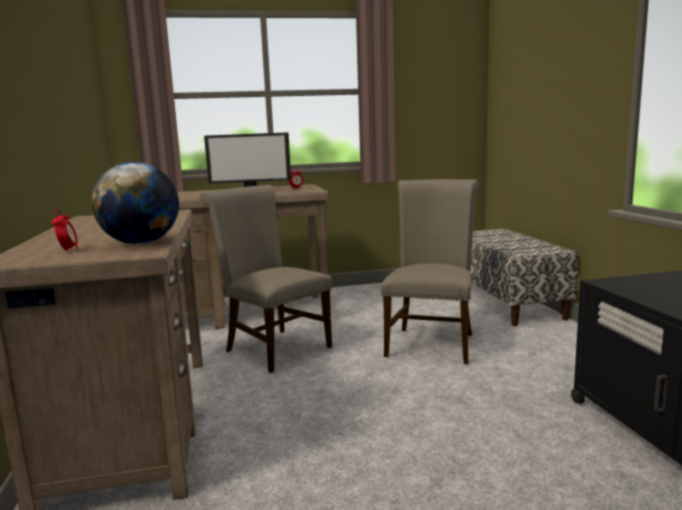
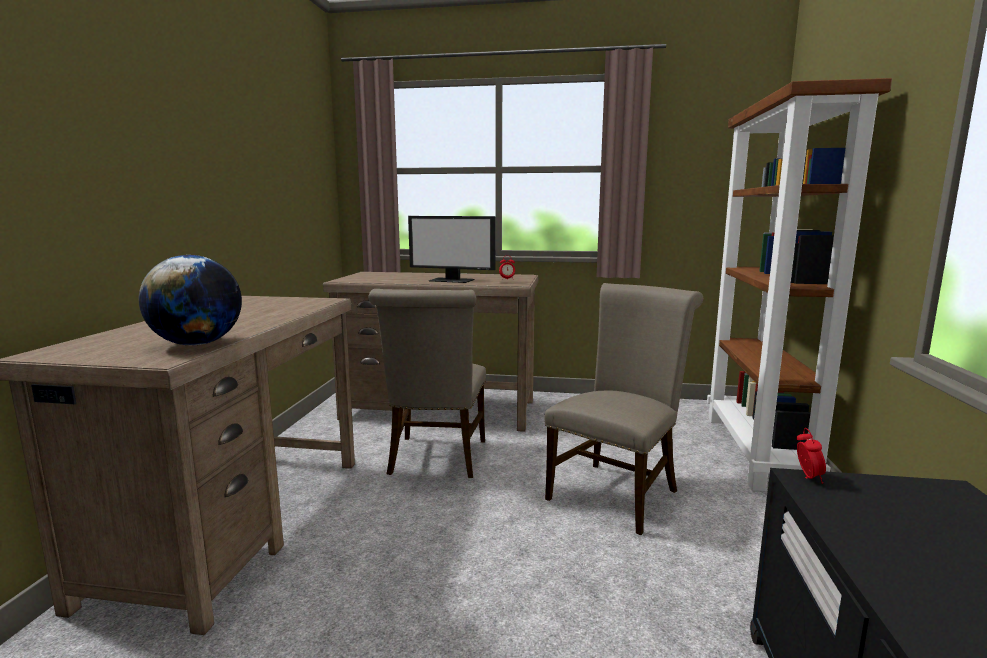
camera: 20 degrees right, 0 degrees up
(68, 250) = (123, 344): alarm clock -> alarm clock (808, 478)
(273, 348) = (436, 459): beige chair -> beige chair turned 150 degrees counterclockwise
(507, 302) = (758, 451): bench -> brown bookcase

